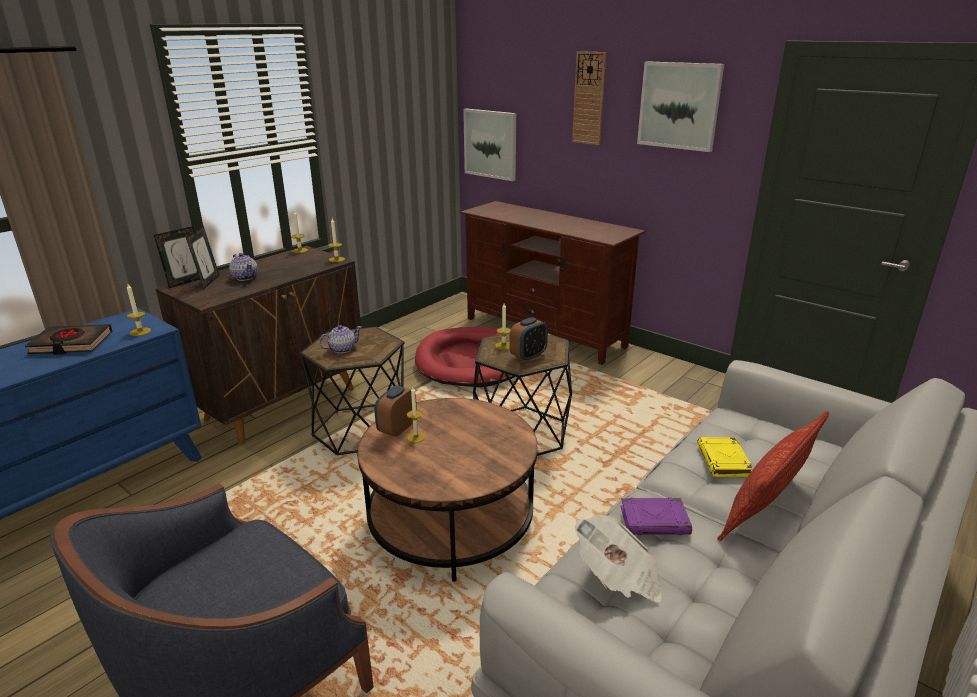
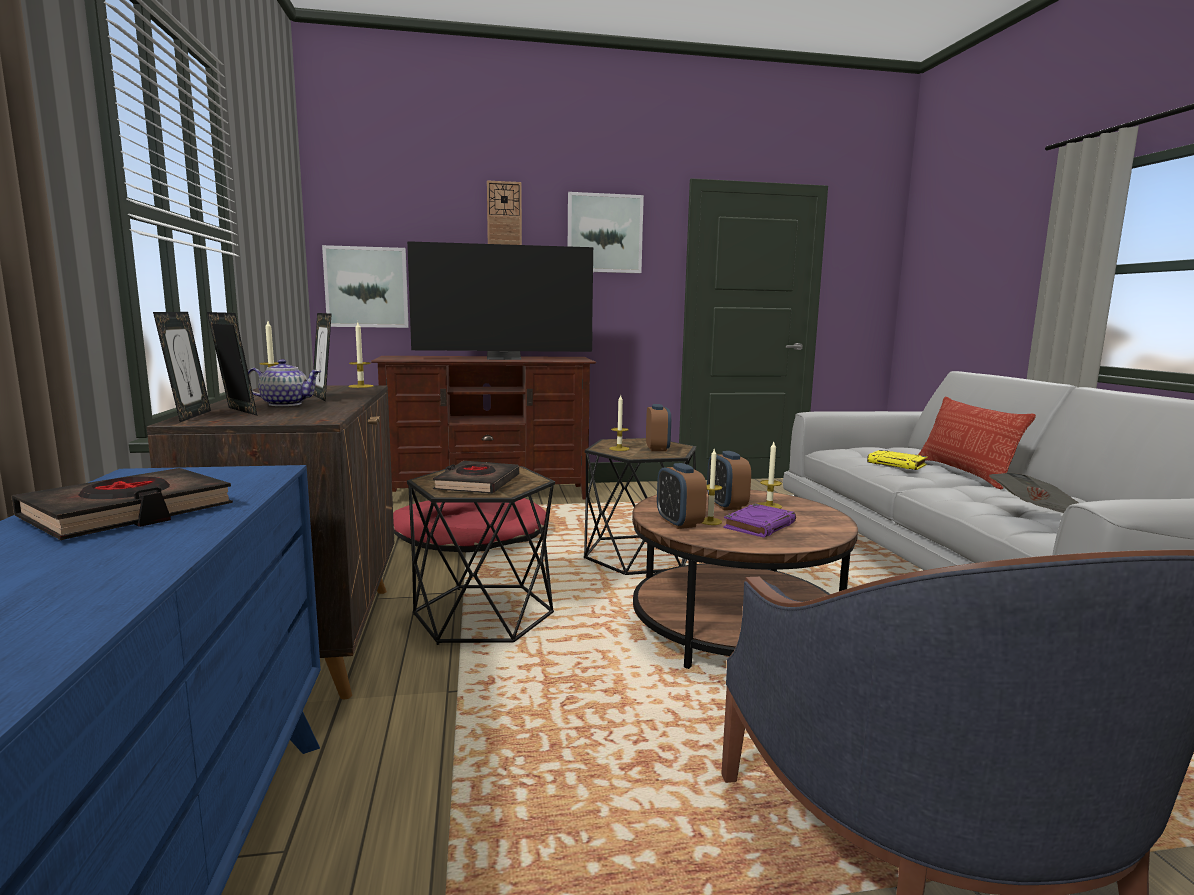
camera: 50 degrees left, 15 degrees down
(140, 331) = (241, 478): candle -> candle (769, 506)
(279, 272) = (323, 397): none -> picture frame
(342, 349) = (477, 483): teapot -> black book
(464, 430) = (726, 505): none -> alarm clock
(555, 224) = (504, 358): none -> television
(655, 520) = (963, 492): purple book -> purple book (759, 525)

